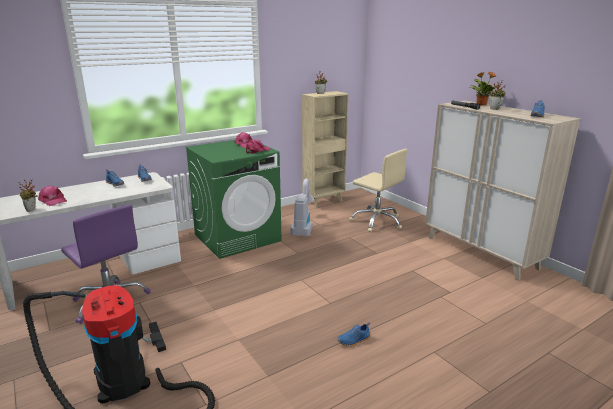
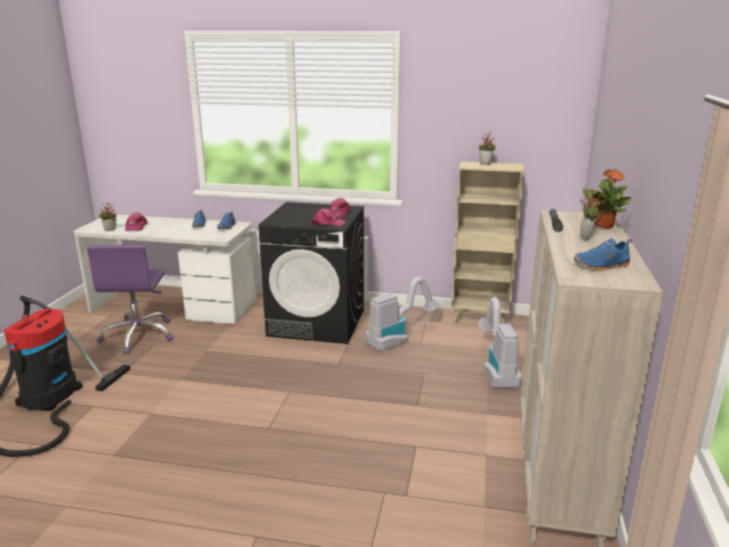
camera: 45 degrees right, 0 degrees up
(238, 237) = (317, 323): green washing machine -> black washing machine
(354, 340) = (217, 474): blue shoe -> none
(377, 221) = (496, 370): beige office chair -> vacuum cleaner

